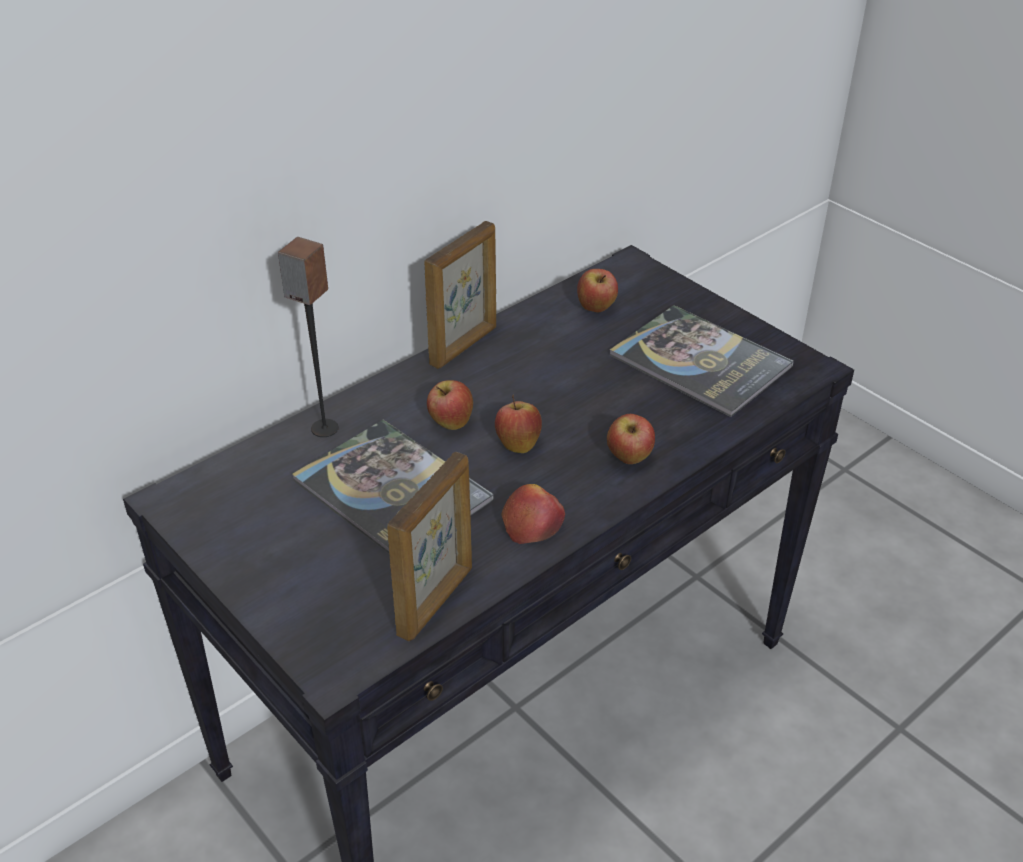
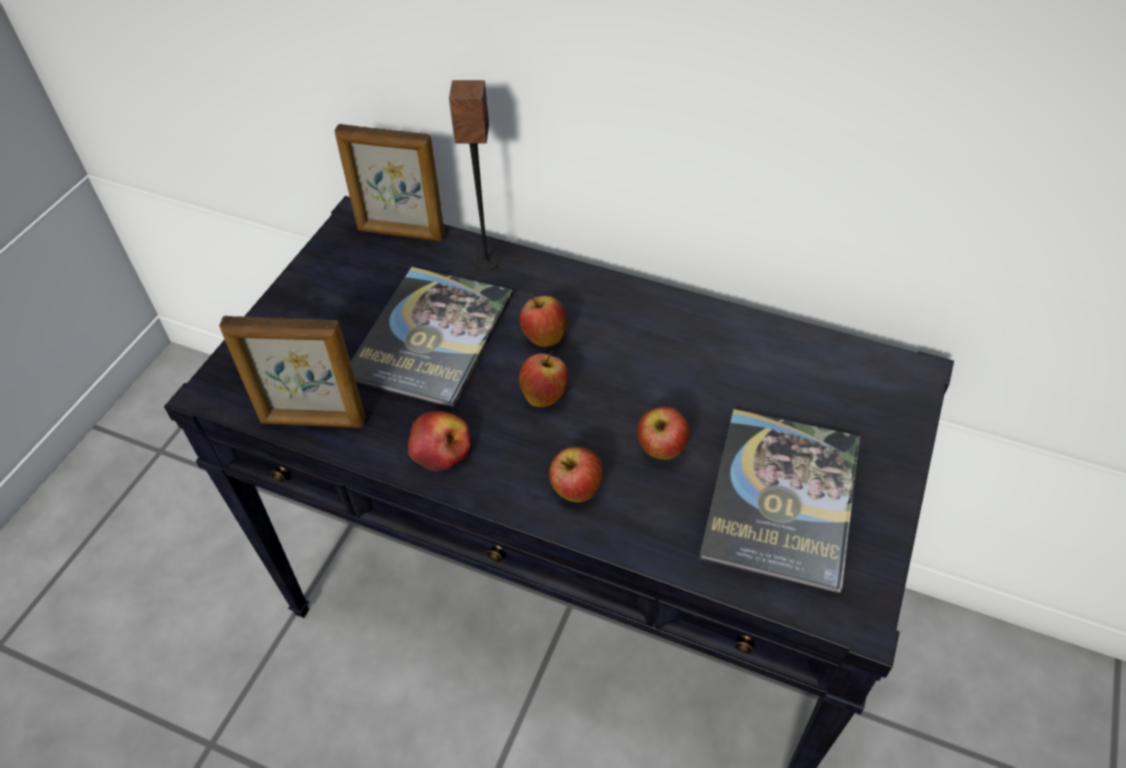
camera: 65 degrees right, 10 degrees up
(464, 346) = (662, 300): picture frame -> picture frame (400, 233)
(596, 308) = (805, 374): apple -> apple (661, 450)

